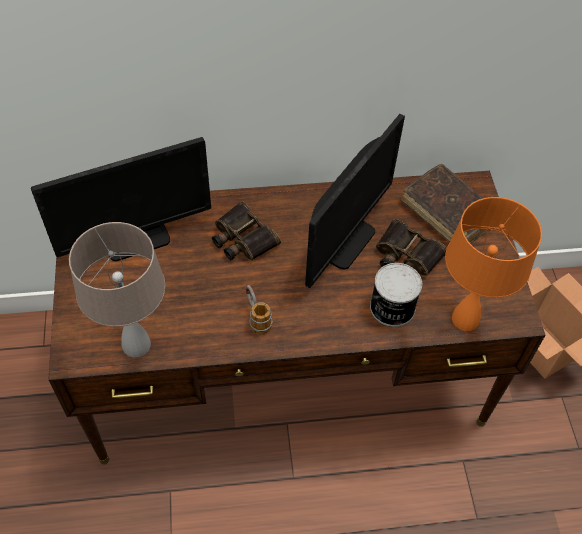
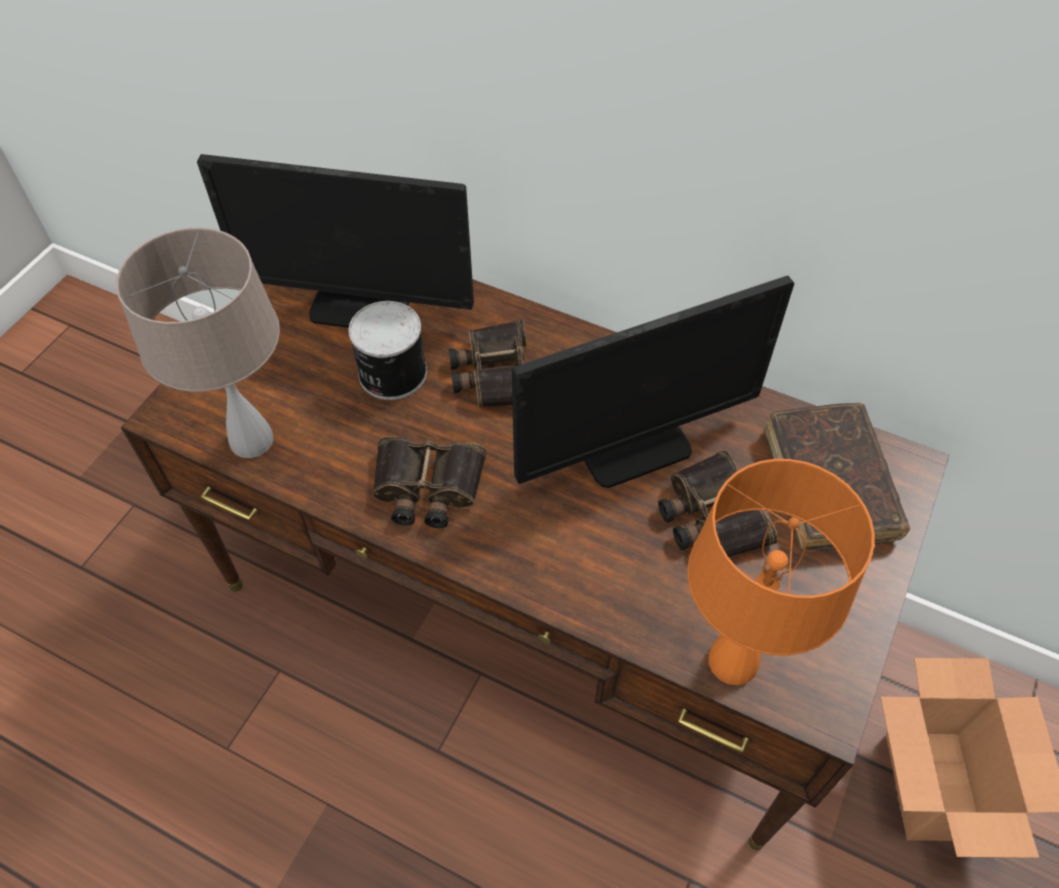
camera: 35 degrees right, 0 degrees up
(256, 318) = (426, 488): mug -> binoculars
(391, 308) = (629, 580): can -> can (391, 373)

